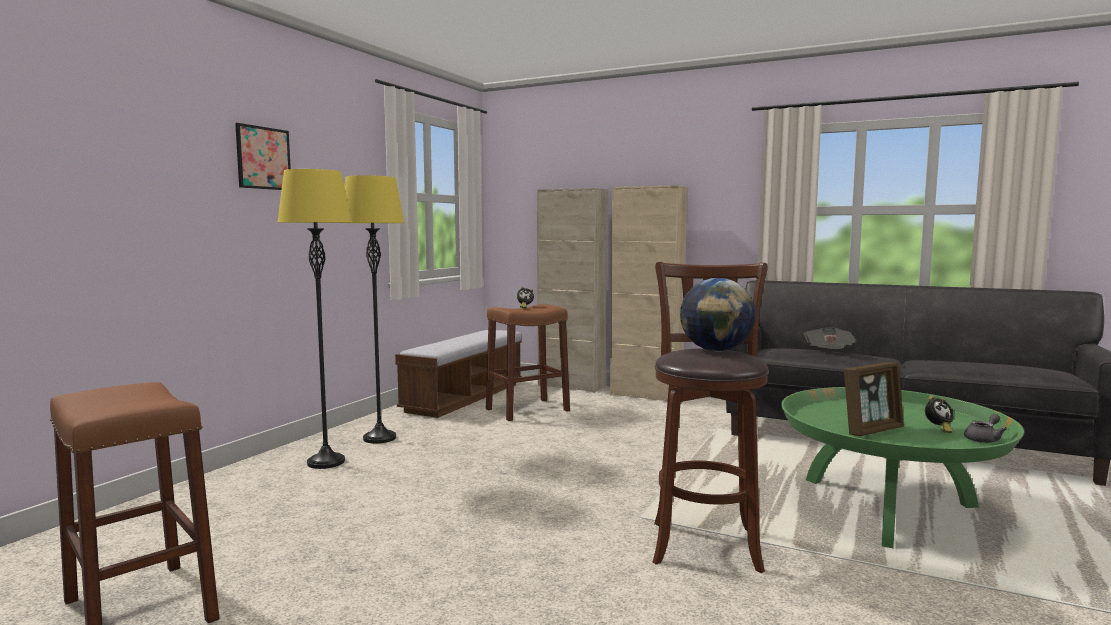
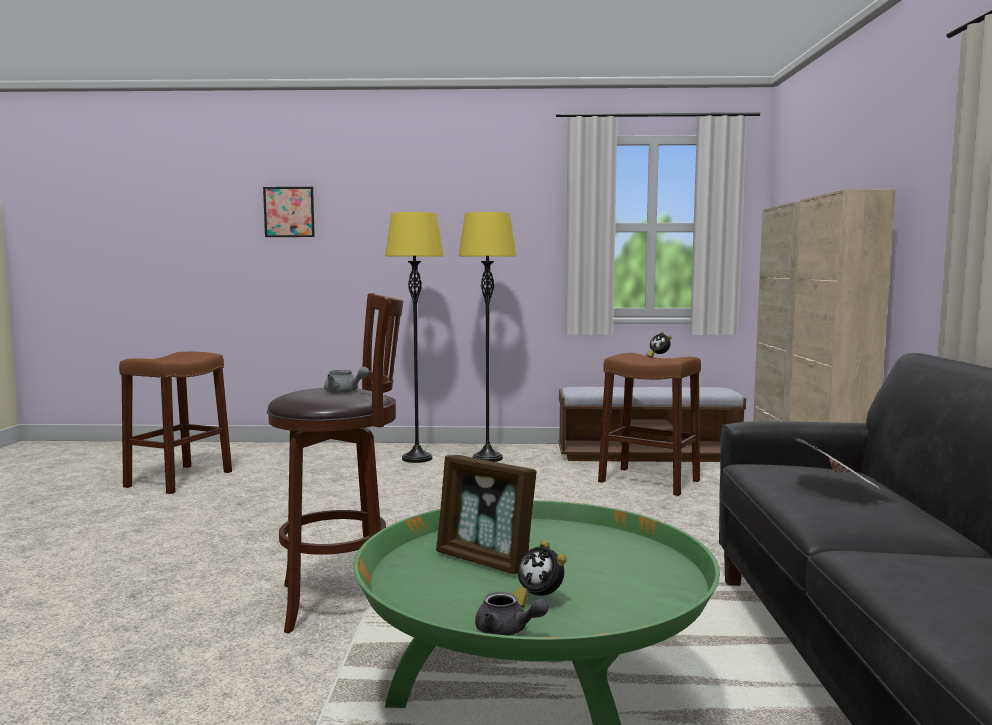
camera: 65 degrees right, 0 degrees up
(263, 158) = (432, 204): picture -> picture (289, 212)
(716, 350) = (345, 392): globe -> grey teapot

